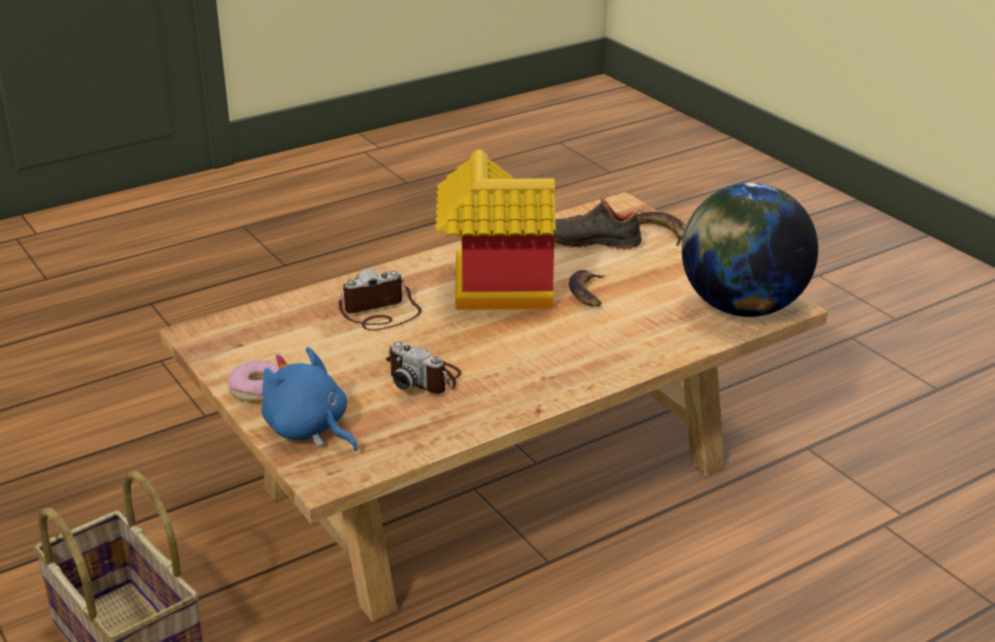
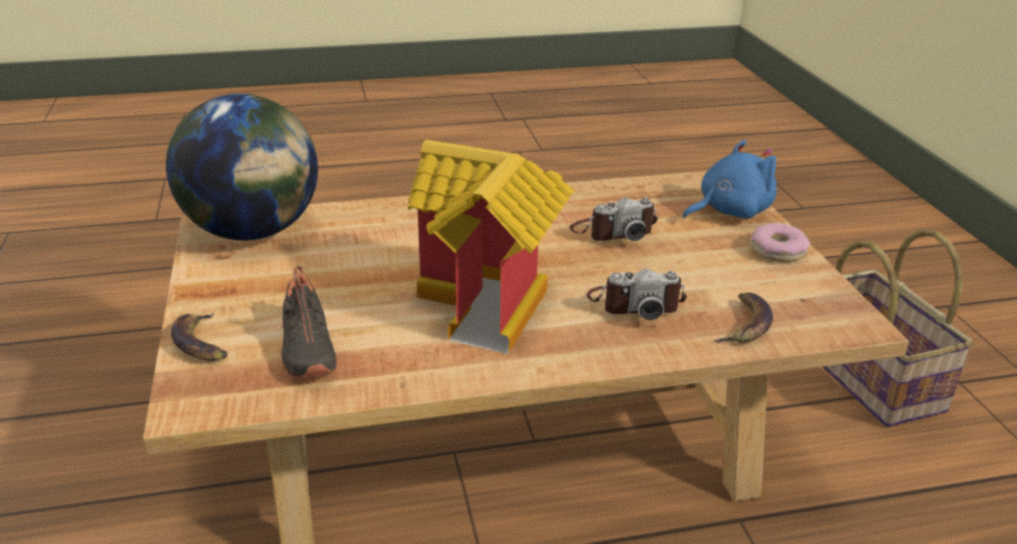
camera: 160 degrees left, 0 degrees up
(309, 430) = (729, 211): blue plush toy -> blue plush toy turned 90 degrees counterclockwise
(425, 377) = (613, 231): camera -> camera turned 105 degrees clockwise
(588, 293) = (386, 278): banana -> banana (745, 324)
(591, 241) = (305, 348): black shoe -> black shoe turned 45 degrees clockwise

